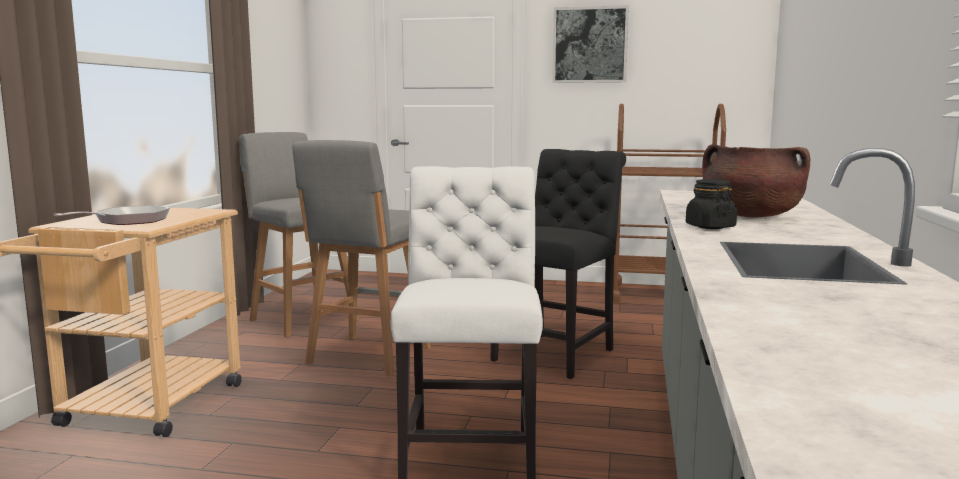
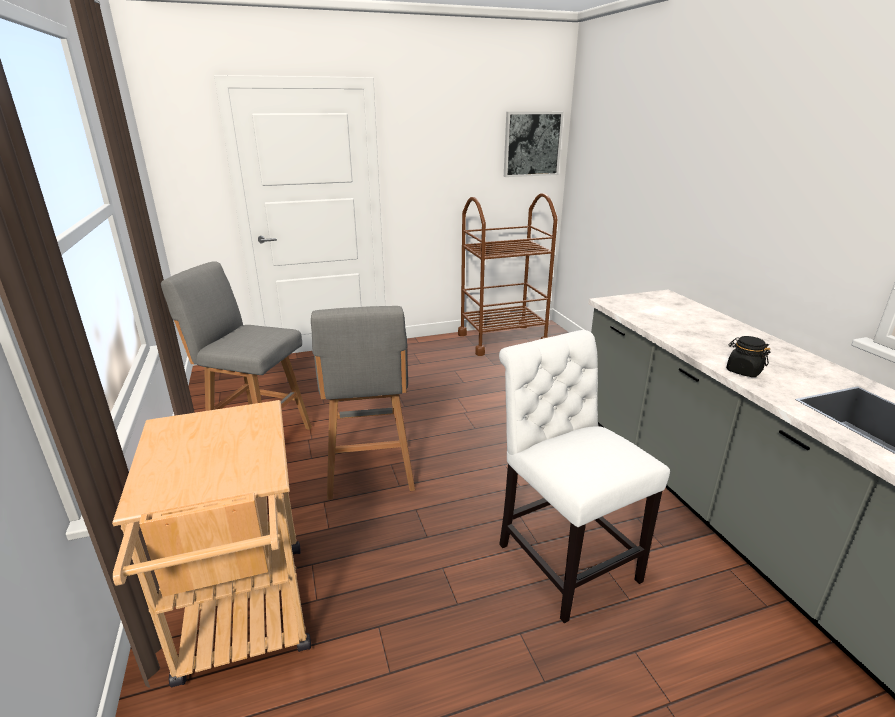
camera: 30 degrees left, 15 degrees up
(127, 221) = (214, 465): frying pan -> none
(557, 354) = (503, 424): black chair -> none
(590, 45) = (434, 141): picture -> picture (532, 144)
(750, 216) = (726, 343): brown cooking pot -> none

